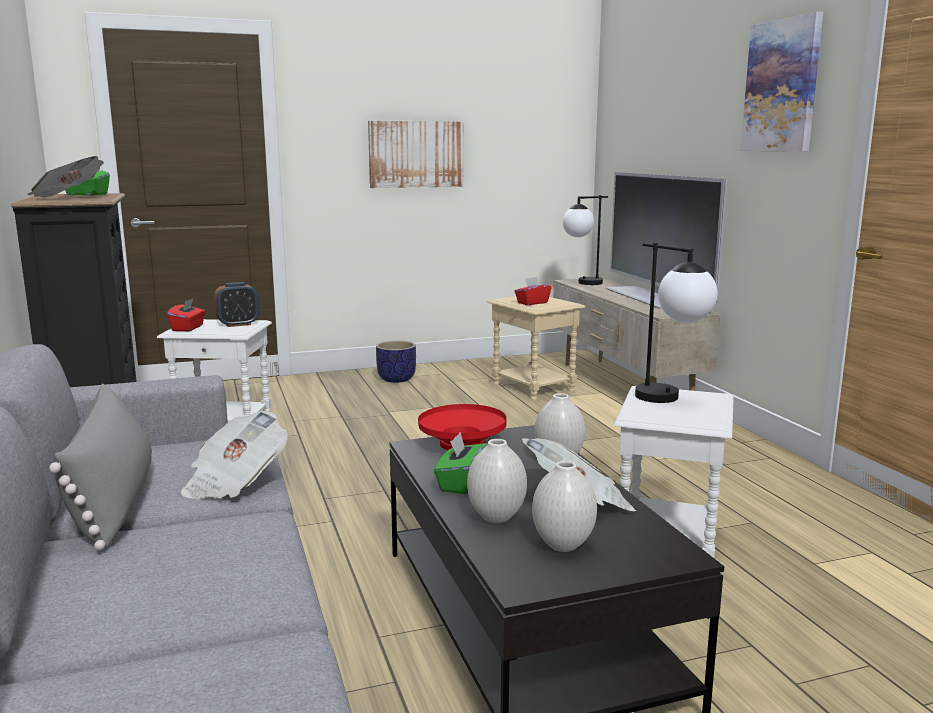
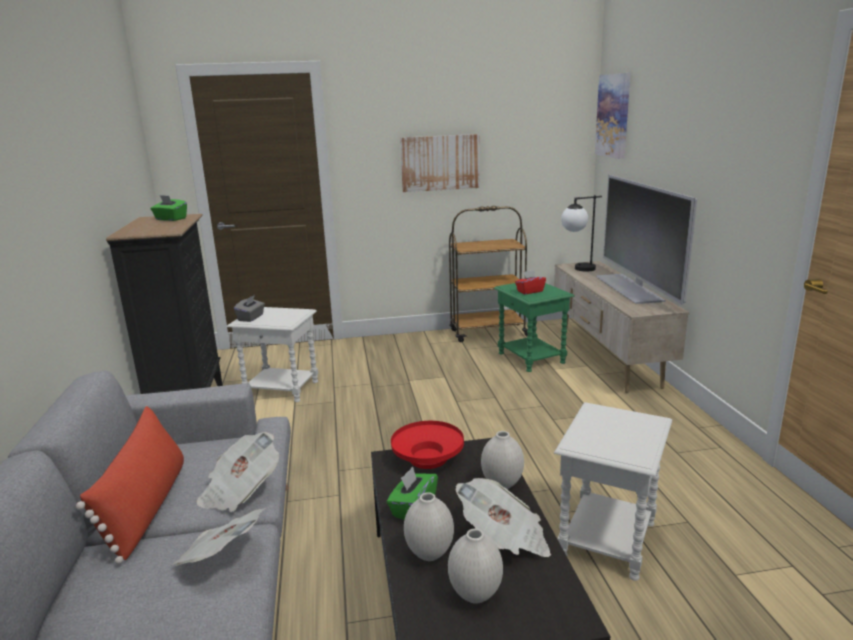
camera: 10 degrees right, 5 degrees up
(68, 198) = (152, 227): newspaper -> newspaper (222, 556)
(114, 501) = (147, 507): grey pillow -> red pillow
(188, 328) = (251, 318): red tissue box -> grey tissue box
(238, 324) = (289, 314): alarm clock -> none
(397, 379) = (423, 345): planter -> none
(474, 366) = (488, 333): none -> brown cart
(534, 387) = (532, 357): beige side table -> green side table
(670, 401) = (611, 425): table lamp -> none
(782, 86) = (748, 119): picture -> picture (613, 116)

